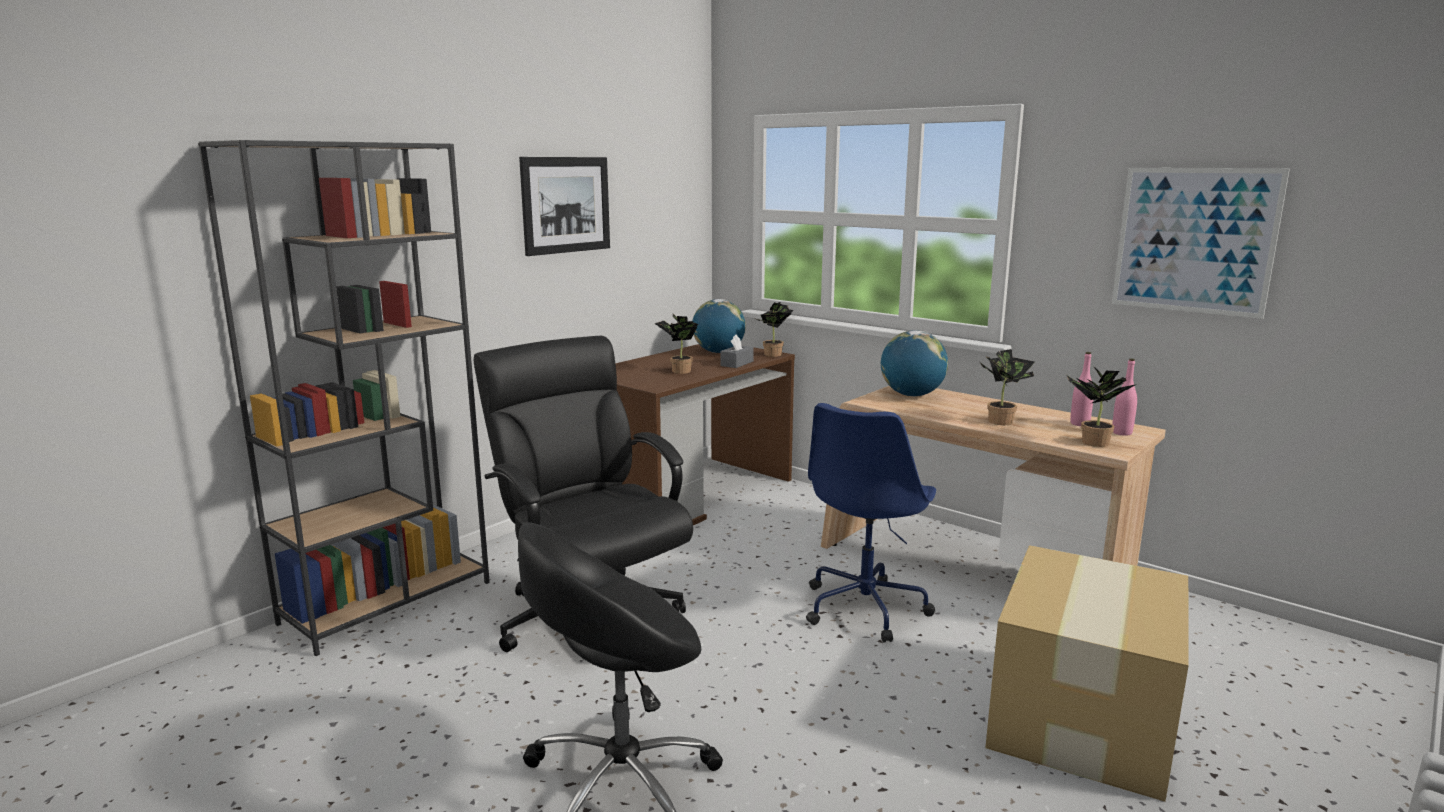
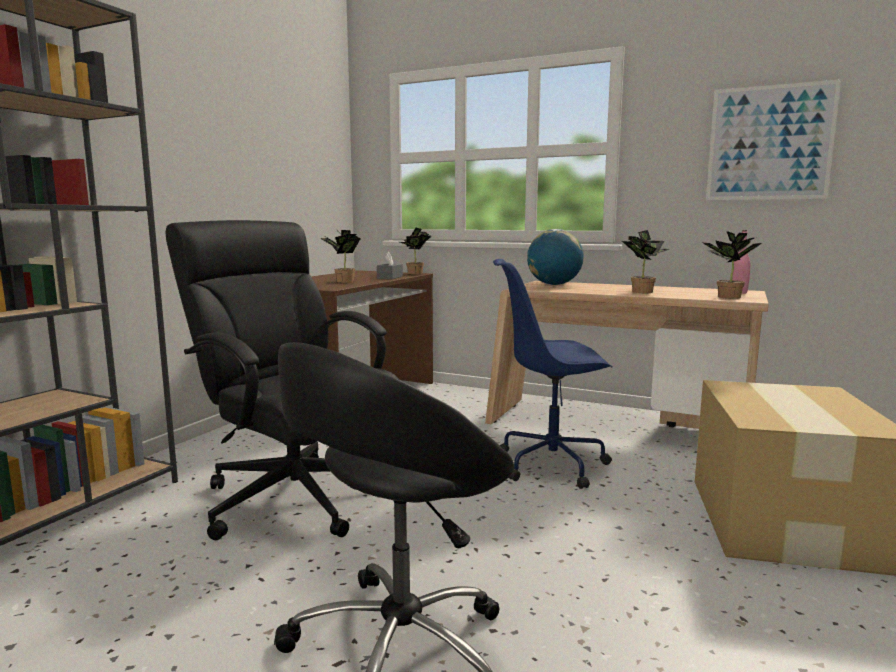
camera: 15 degrees left, 5 degrees down
(566, 205) = (233, 126): picture -> none
(718, 352) = (367, 274): globe -> none
(863, 610) = (548, 464): blue office chair -> blue office chair turned 75 degrees clockwise
(1079, 424) = (701, 290): pink bottle -> none

